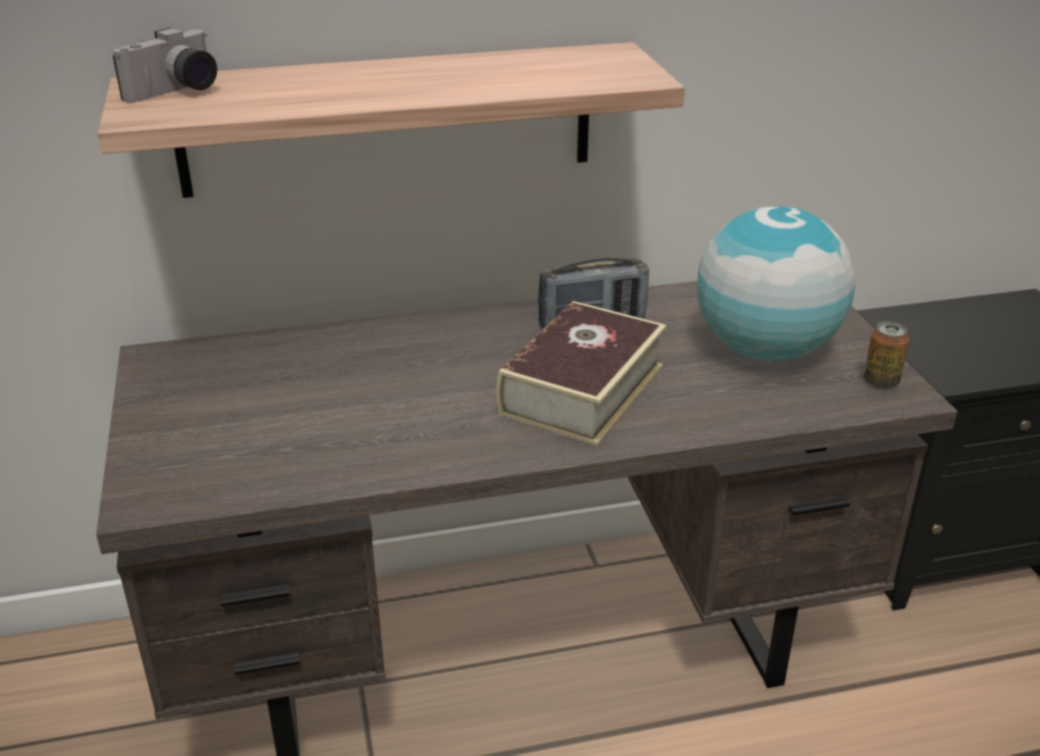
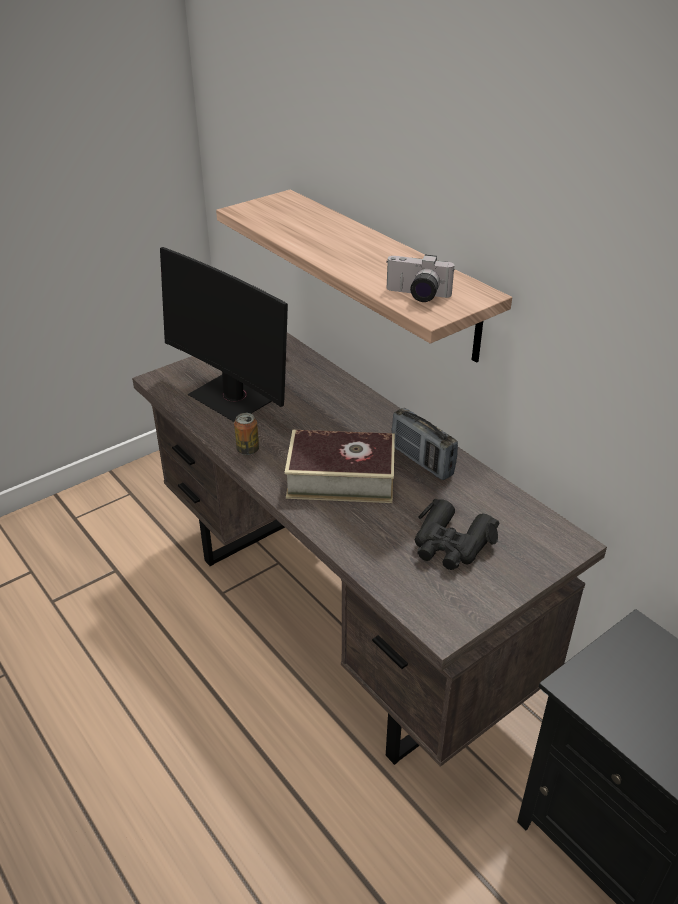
camera: 65 degrees right, 5 degrees up
(177, 92) = (281, 207): camera -> camera (417, 295)
(293, 434) = (233, 398): none -> monitor
(765, 350) = (451, 544): globe -> black binoculars
(881, 381) = (452, 611): can -> can (247, 450)

